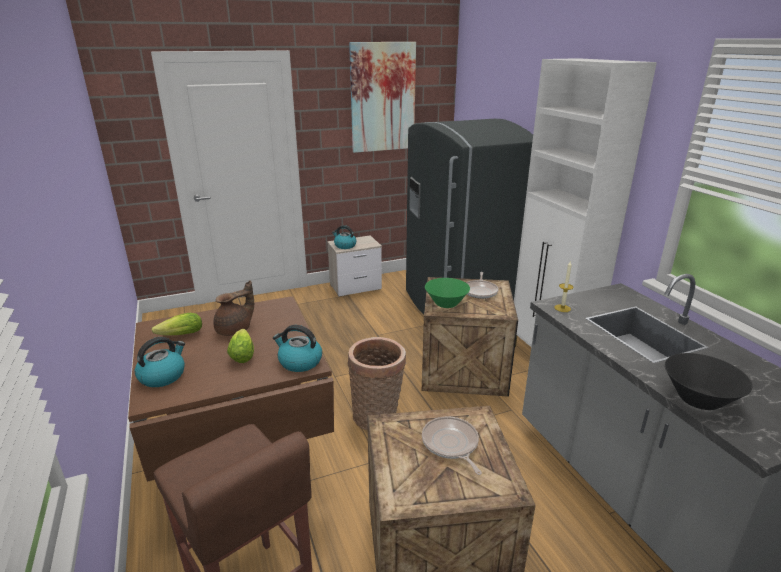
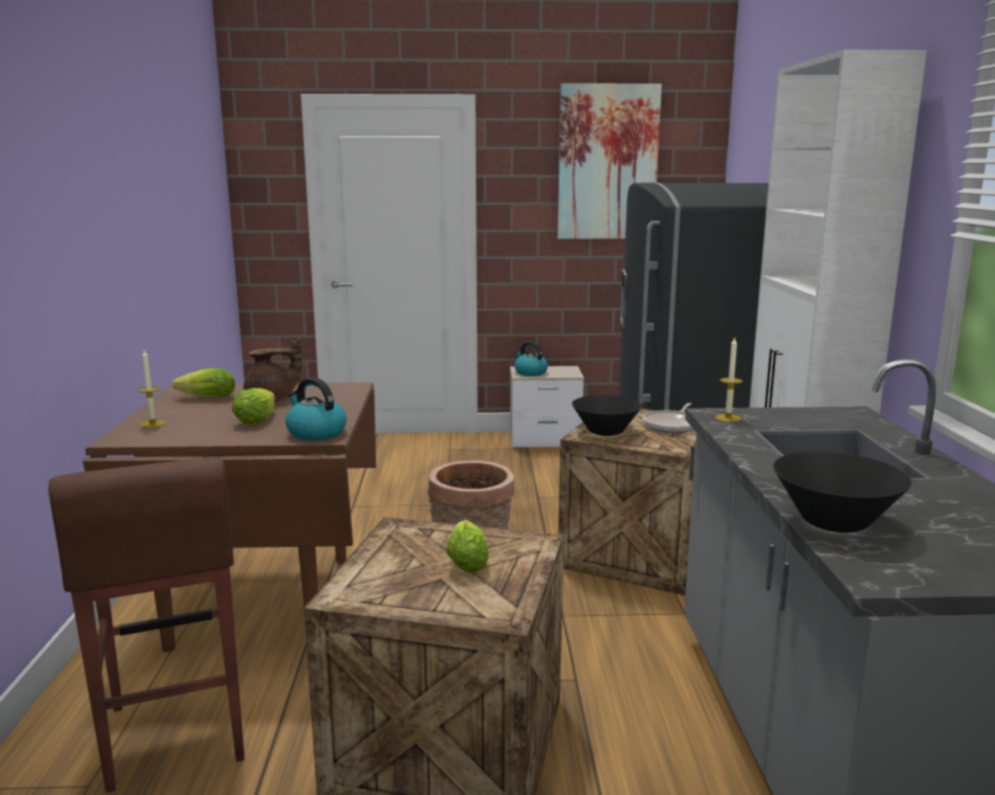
camera: 20 degrees right, 10 degrees down
(163, 376) = (153, 424): kettle -> candle
(446, 303) = (605, 432): green bowl -> black bowl
(451, 444) = (467, 560): frying pan -> lettuce

